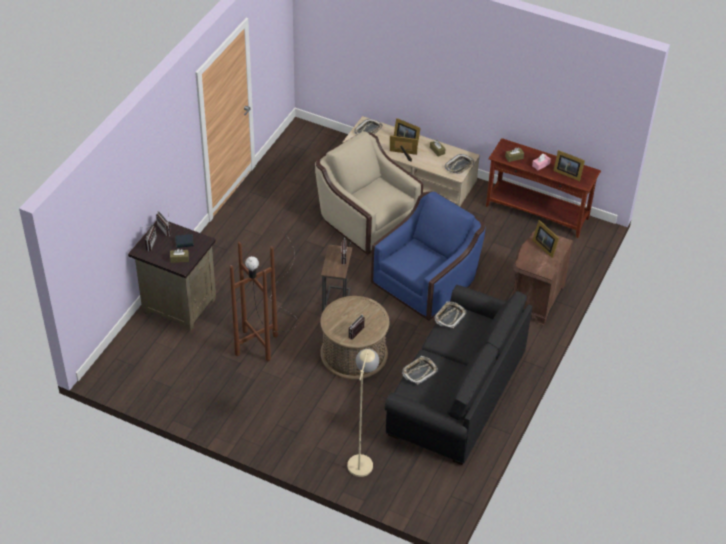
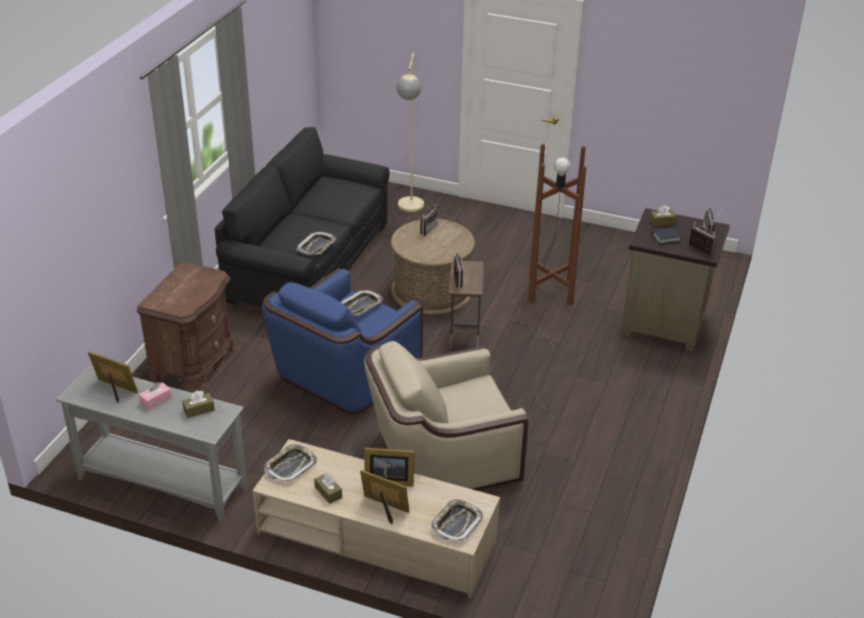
camera: 175 degrees right, 10 degrees down
(366, 216) = (441, 456): beige armchair -> beige armchair turned 120 degrees clockwise
(419, 372) = (353, 199): tray -> tray (360, 306)
(537, 212) = (161, 483): brown console table -> grey console table
(544, 246) = (180, 296): picture frame -> none

